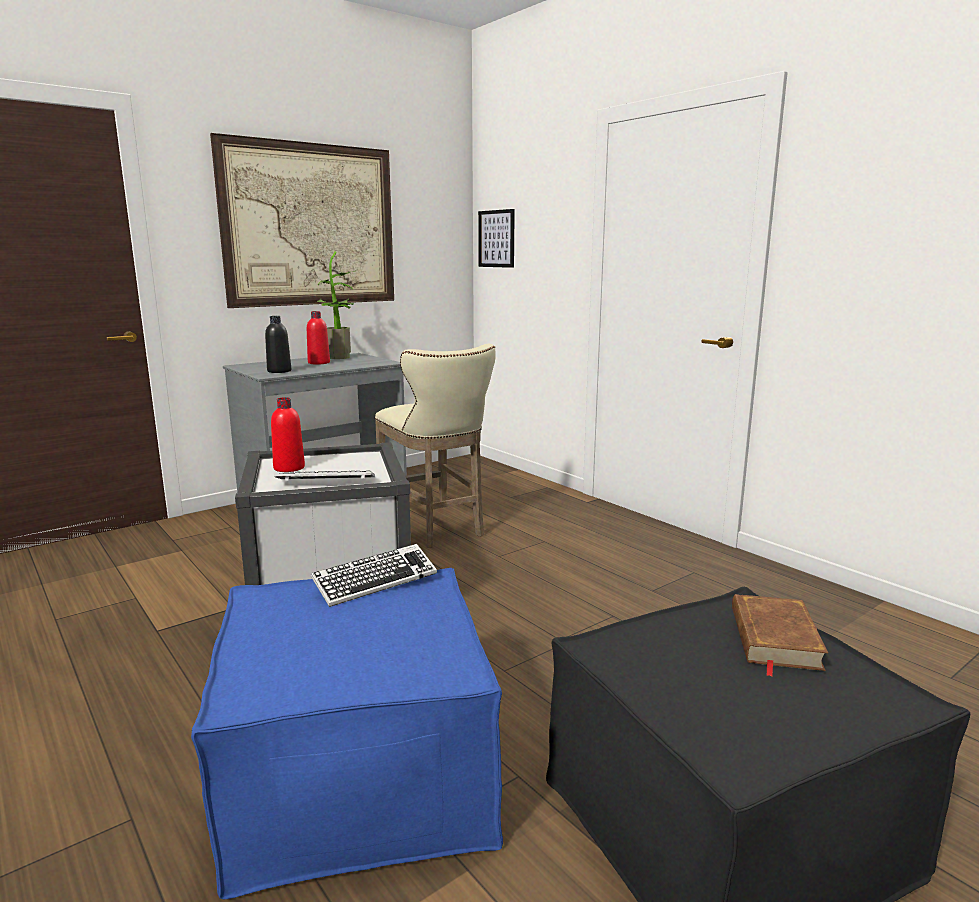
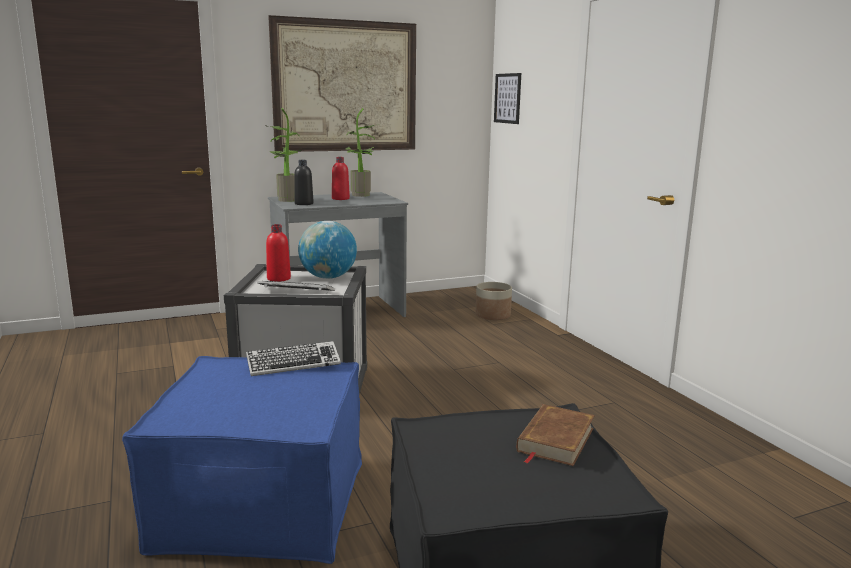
camera: 15 degrees right, 0 degrees up
(250, 367) = (286, 200): none -> potted plant
(352, 460) = (328, 277): none -> globe
(435, 527) = (415, 341): beige stool -> none
(505, 487) = (493, 315): none -> planter

